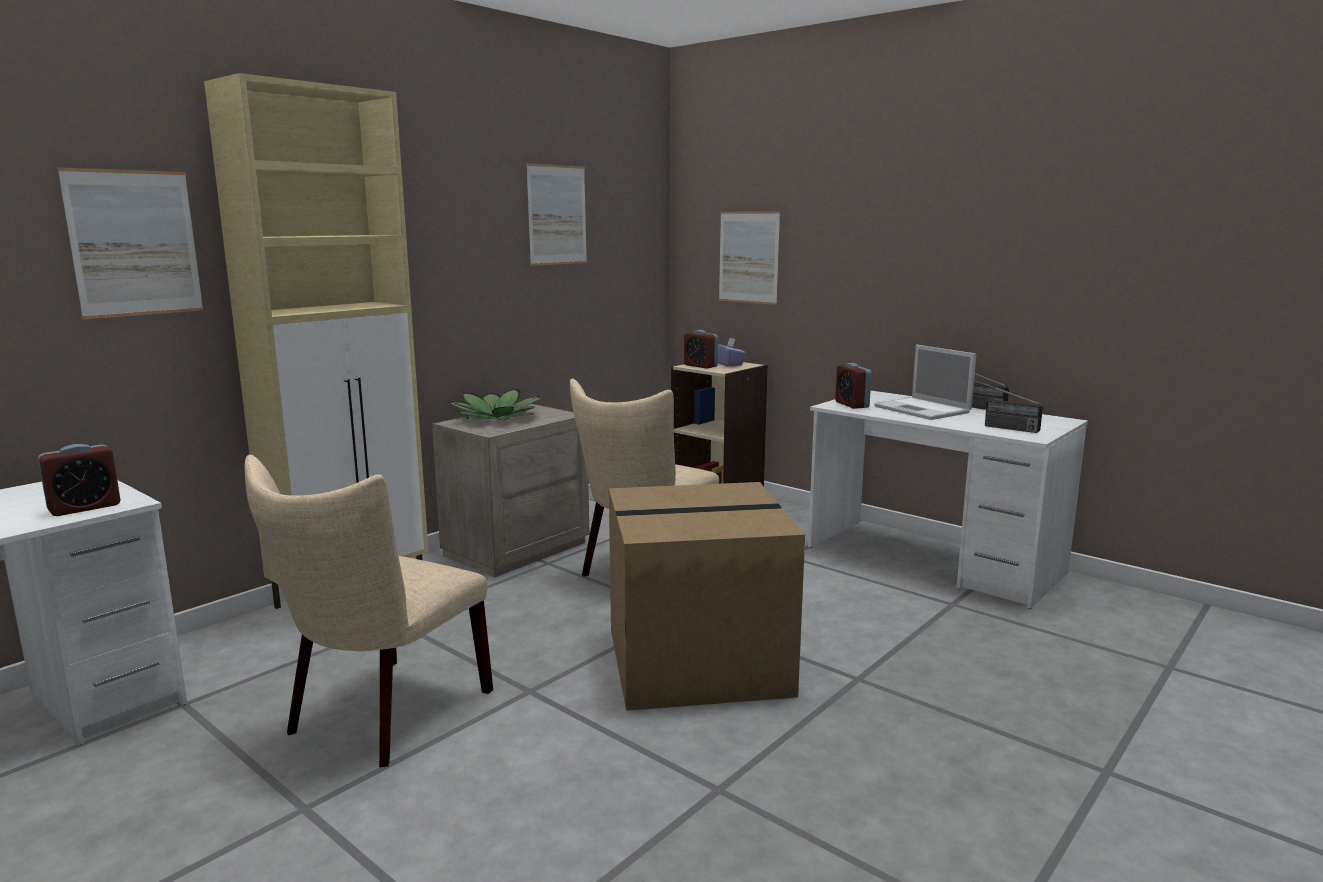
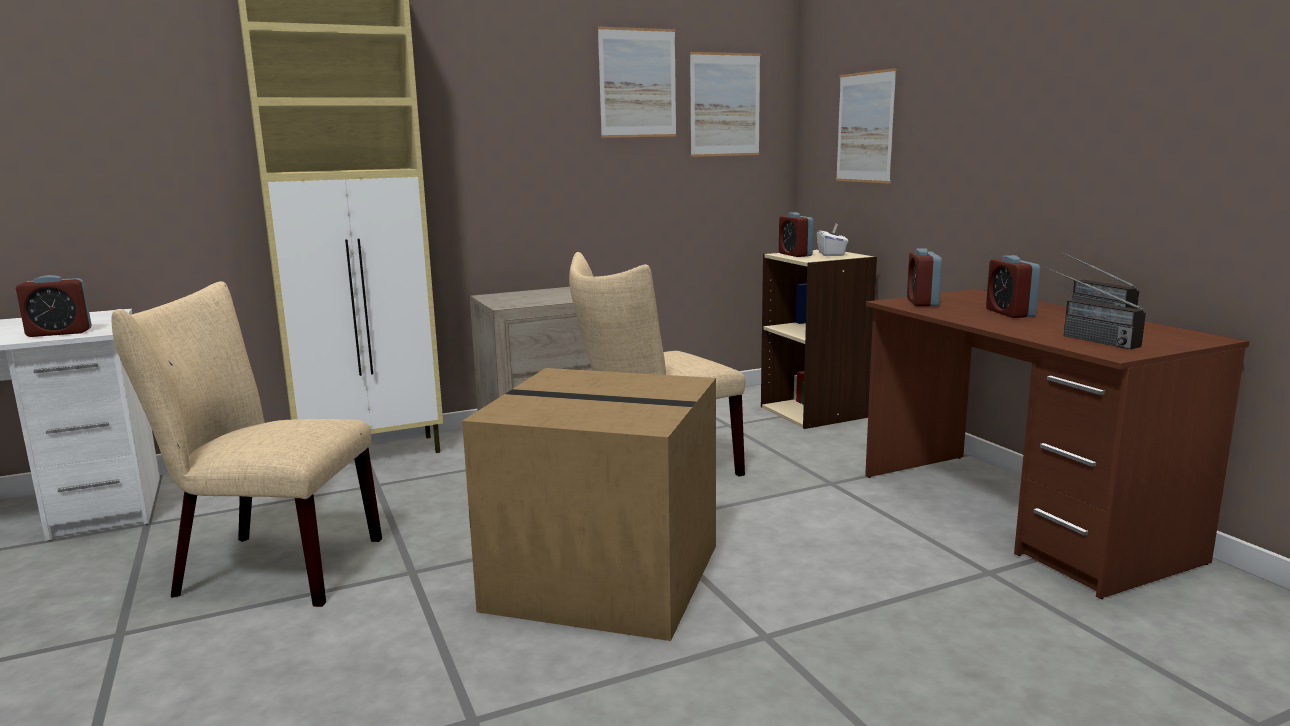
camera: 25 degrees right, 0 degrees up
(134, 243) = (167, 106): picture -> picture (725, 105)
(382, 716) = (267, 567): beige chair -> beige chair turned 45 degrees clockwise
(497, 417) = (535, 294): potted plant -> none
(729, 364) = (831, 254): purple tissue box -> white tissue box
(923, 410) = (1010, 313): laptop -> alarm clock
(933, 560) = (1017, 515): white desk -> brown desk

